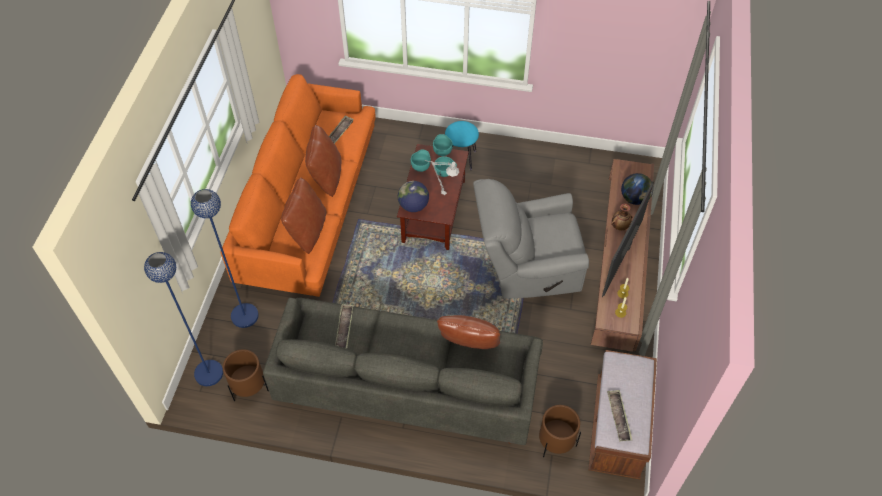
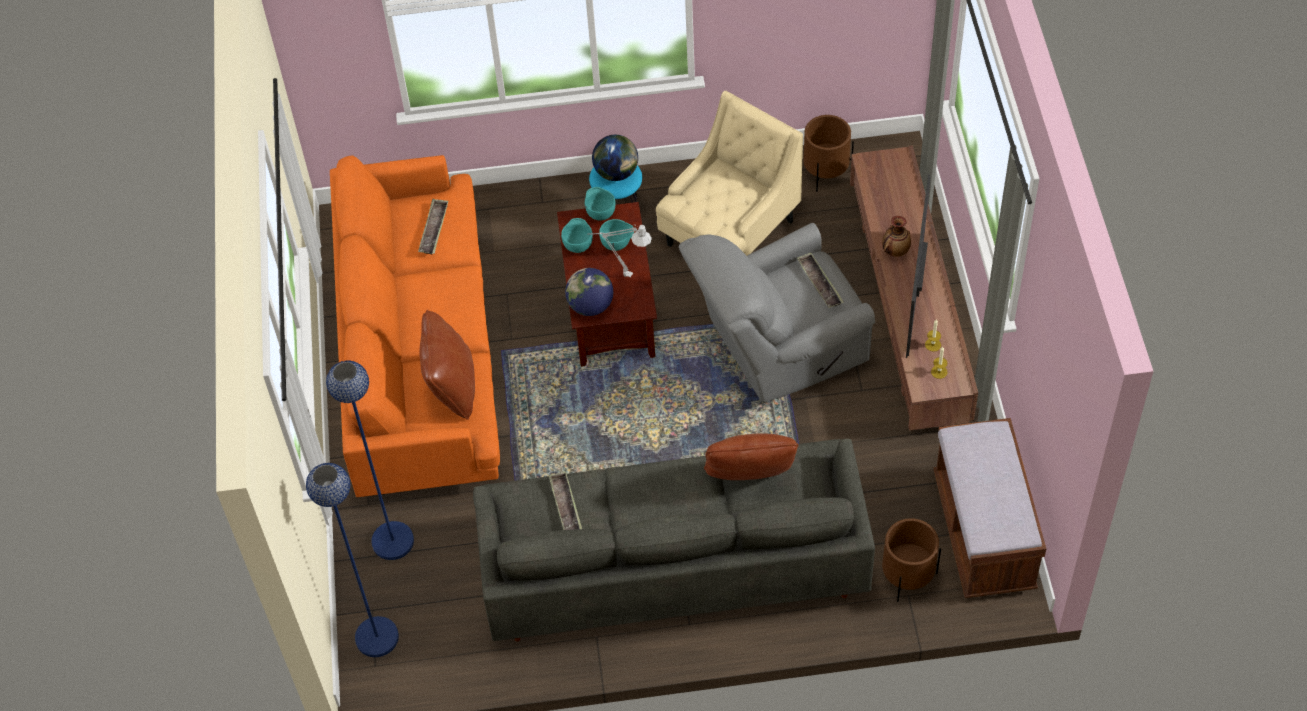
camera: 15 degrees left, 0 degrees up
(249, 387) = (445, 638): brown planter -> brown planter (826, 173)
(326, 177) = (444, 300): brown pillow -> none
(523, 188) = (729, 234): none -> beige armchair
(618, 417) = (987, 509): tray -> tray (819, 283)
(634, 198) = (902, 204): globe -> globe (616, 172)

